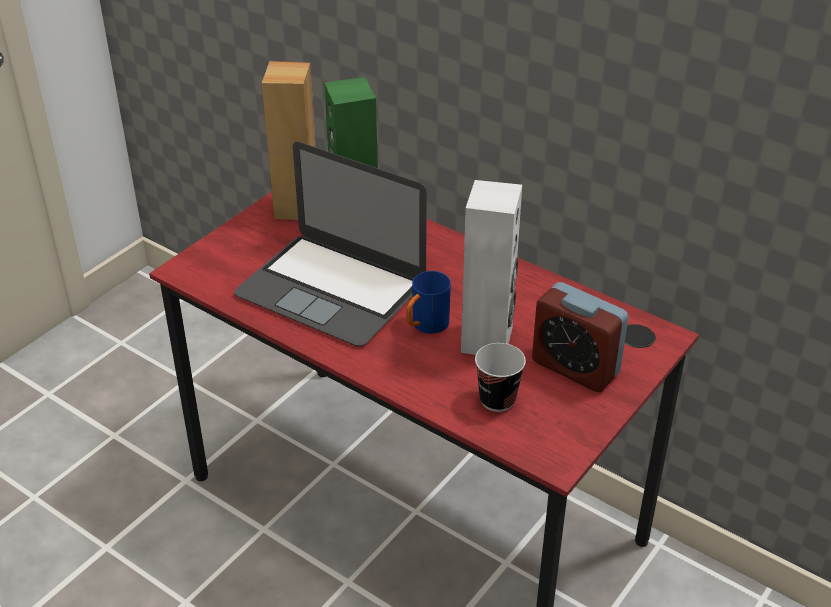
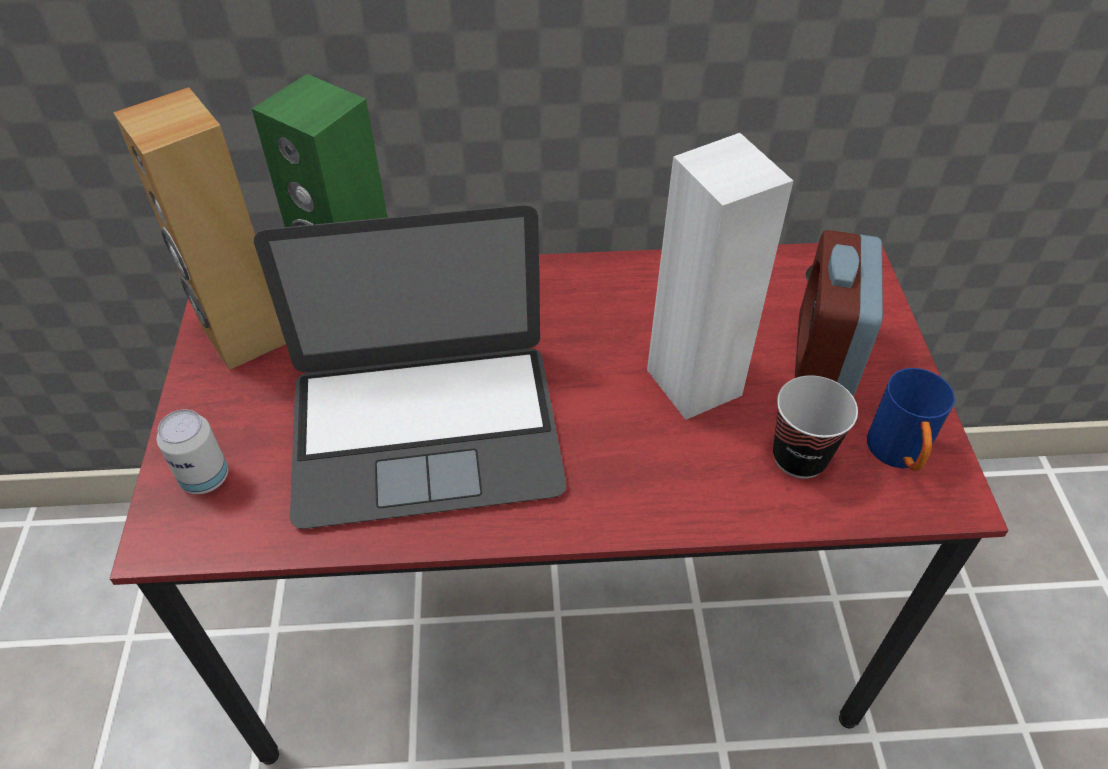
camera: 40 degrees left, 10 degrees up
(220, 256) = (205, 478): none -> can
(425, 326) = (605, 410): blue mug -> blue mug (899, 456)
(575, 367) = (823, 357): alarm clock -> alarm clock turned 105 degrees clockwise

